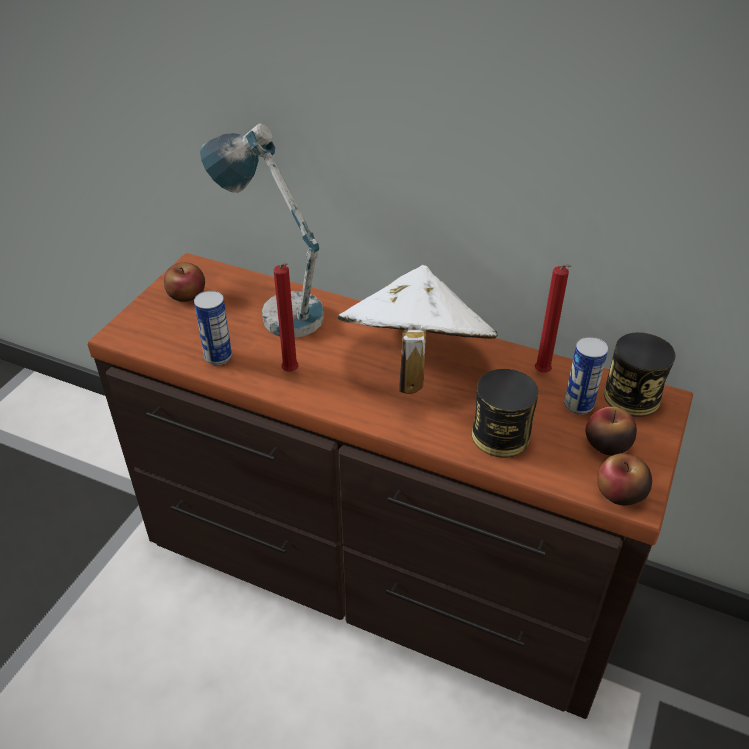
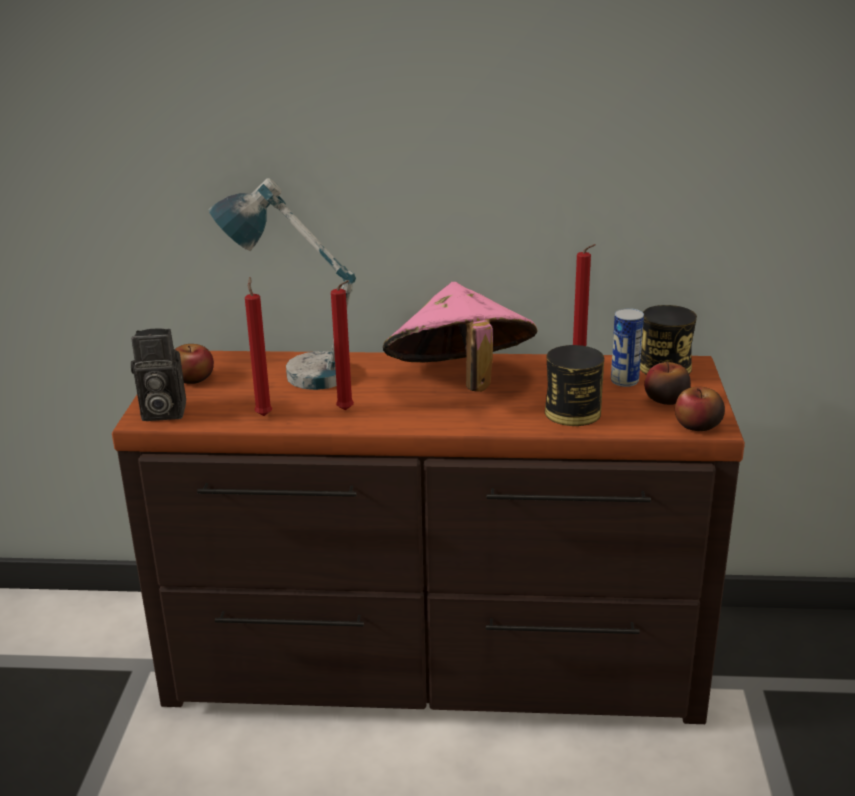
camera: 20 degrees left, 15 degrees down
(136, 330) = (161, 412): none -> camera
(218, 357) = (264, 414): can -> red candle
(413, 364) = (460, 384): white hat -> pink hat

